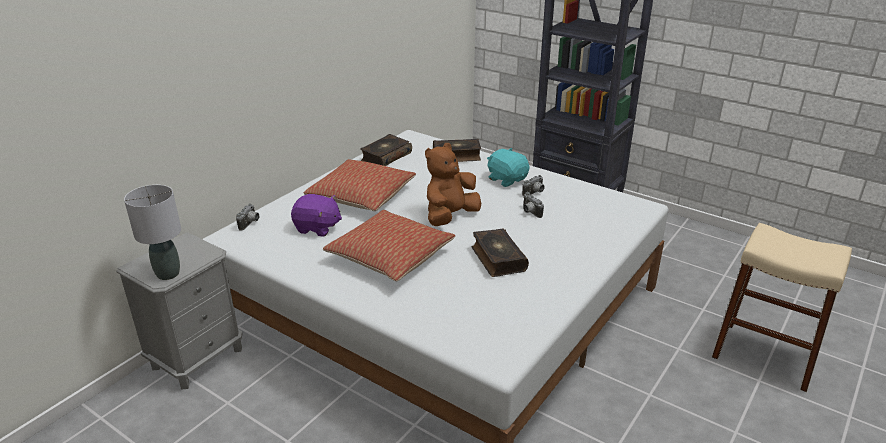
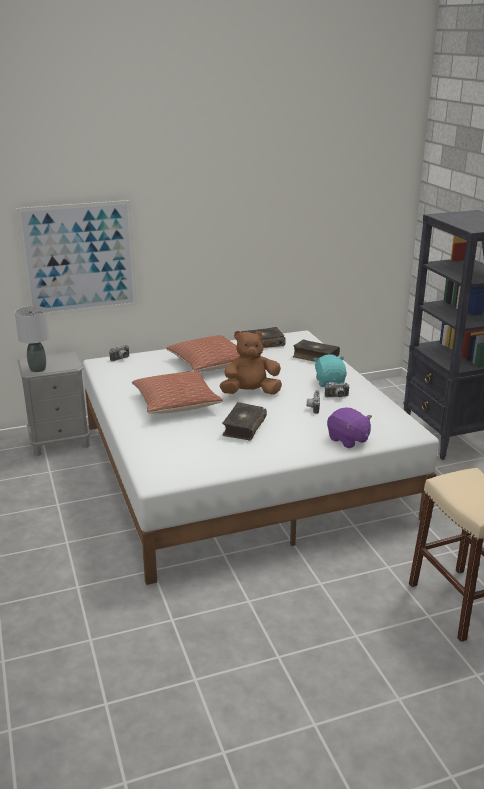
camera: 35 degrees right, 5 degrees down
(173, 103) = (79, 259): none -> picture
(317, 228) = (156, 373): purple plush toy -> purple plush toy (348, 440)

